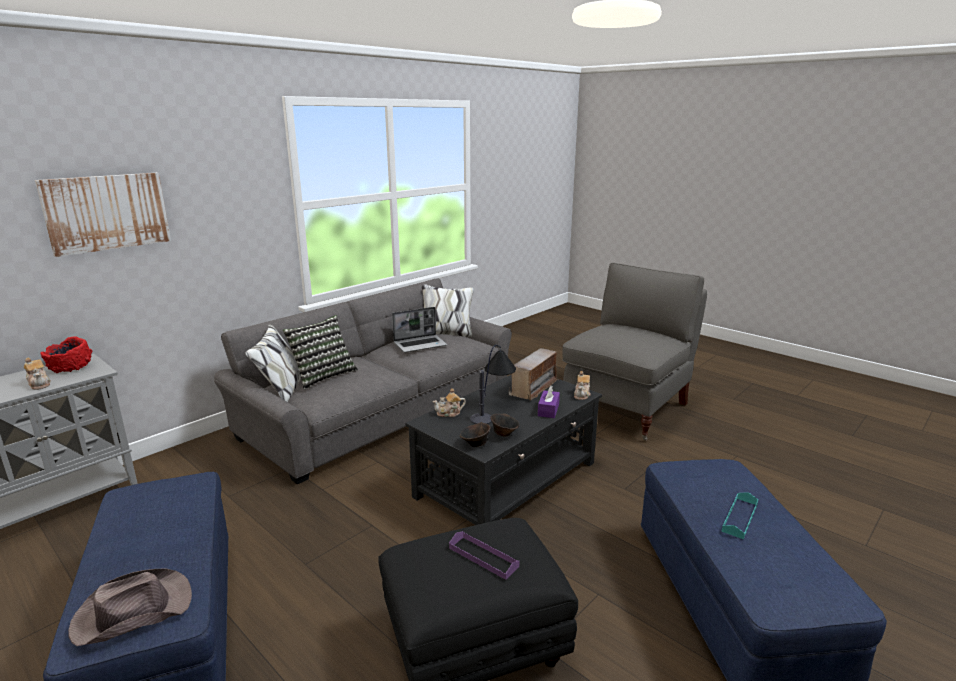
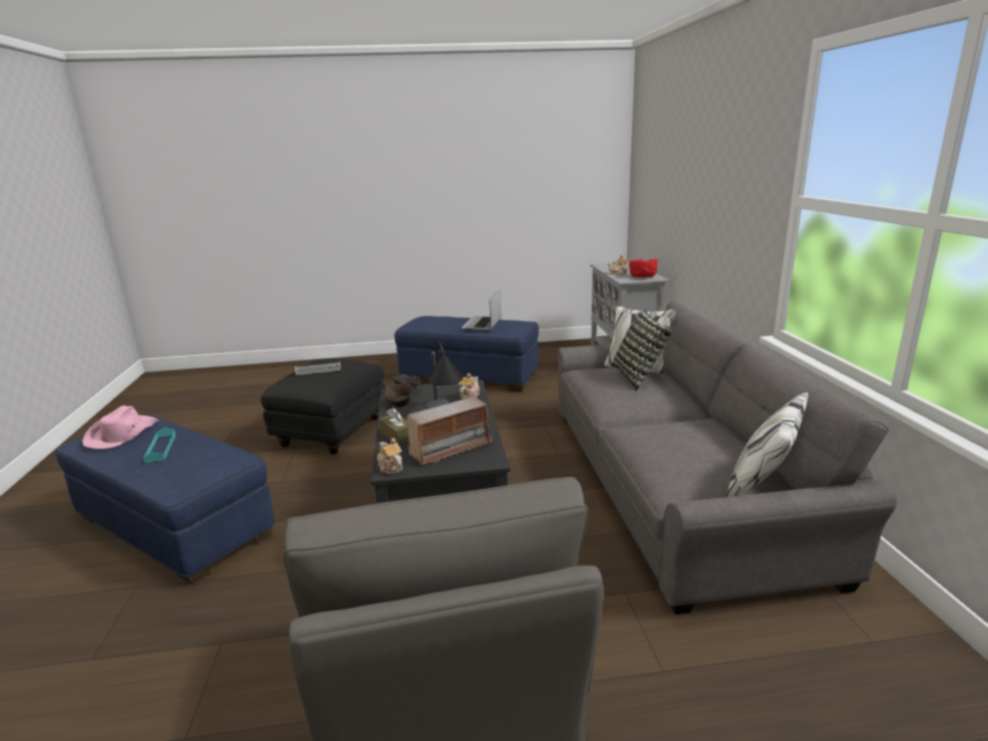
camera: 130 degrees right, 0 degrees up
(107, 212) = (692, 172): picture -> none
(131, 611) = (424, 320): brown hat -> none
(420, 344) = (691, 438): laptop -> laptop (482, 324)
(483, 557) = (318, 370): purple tray -> grey tray
(534, 388) = (450, 448): radio -> radio turned 105 degrees counterclockwise
(548, 410) = (398, 436): purple tissue box -> brown tissue box
(789, 573) = (122, 434): none -> pink hat

